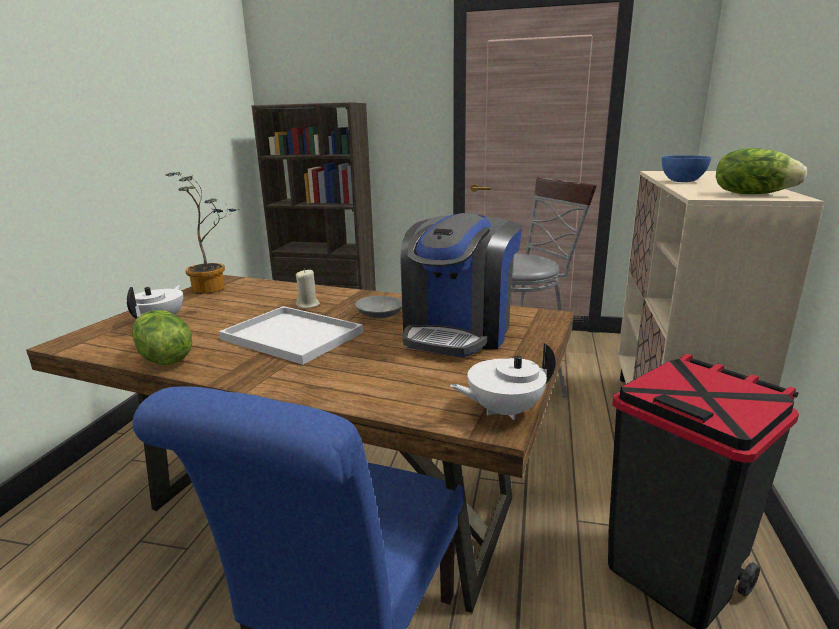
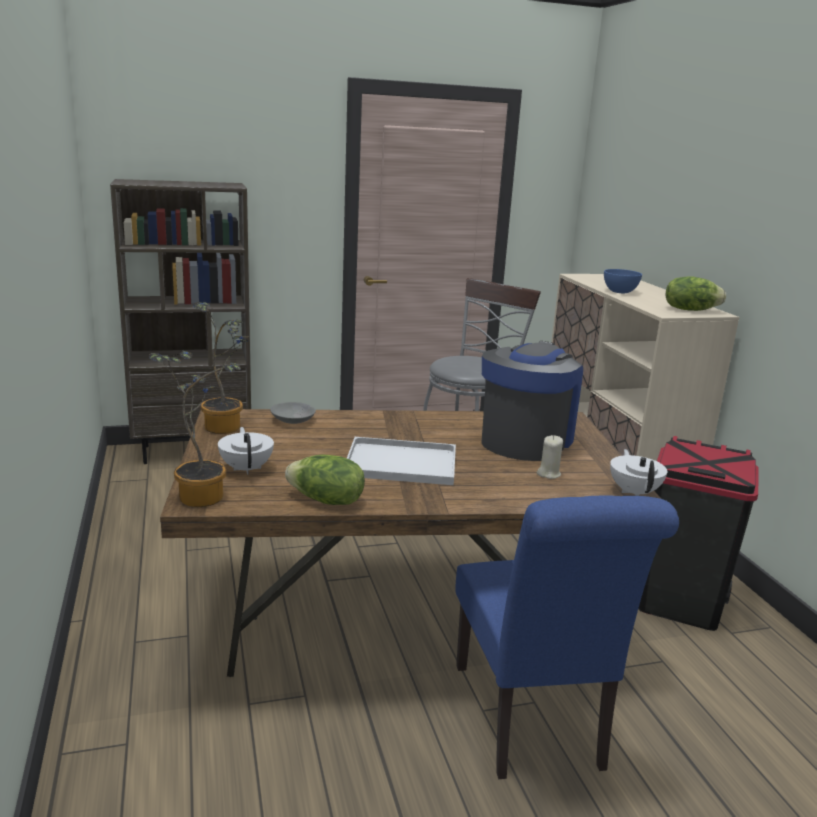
camera: 30 degrees left, 0 degrees up
(87, 336) = (201, 494): none -> potted plant
(308, 305) = (362, 432): beige candle -> beige candle (548, 474)
(380, 315) = (443, 434): grey bowl -> grey bowl (293, 420)
(458, 331) = (526, 440): coffee machine -> coffee machine turned 150 degrees counterclockwise
(503, 411) = (634, 492): white teapot -> white teapot turned 135 degrees clockwise

